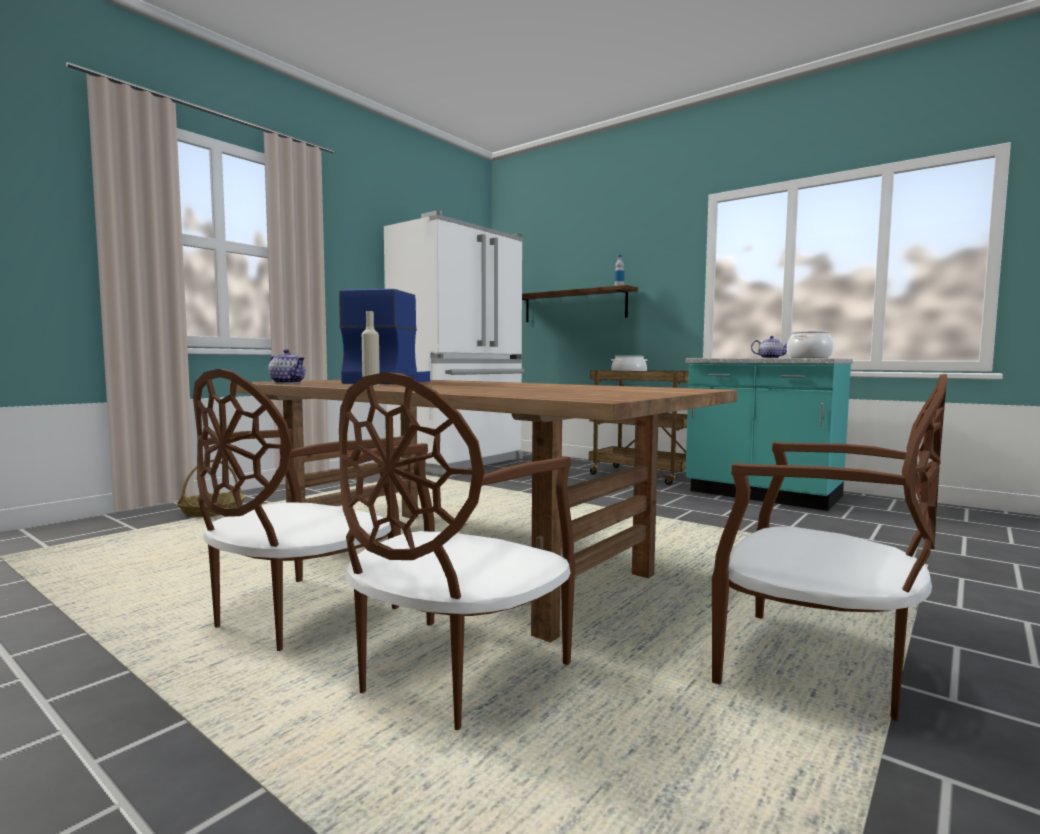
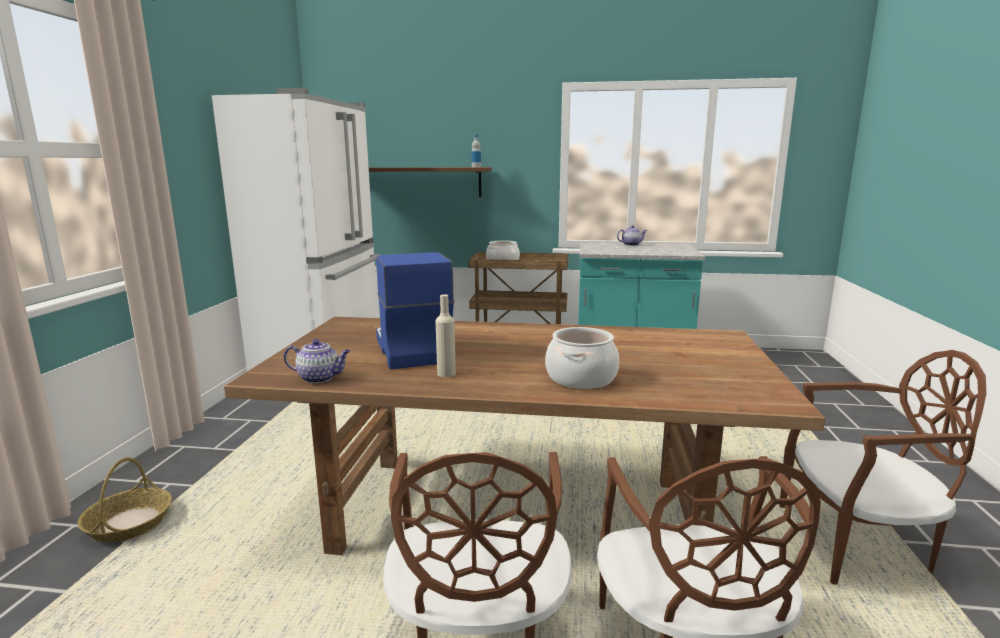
camera: 30 degrees left, 10 degrees up
(809, 358) = (666, 246): cooking pot -> cooking pot (581, 378)

